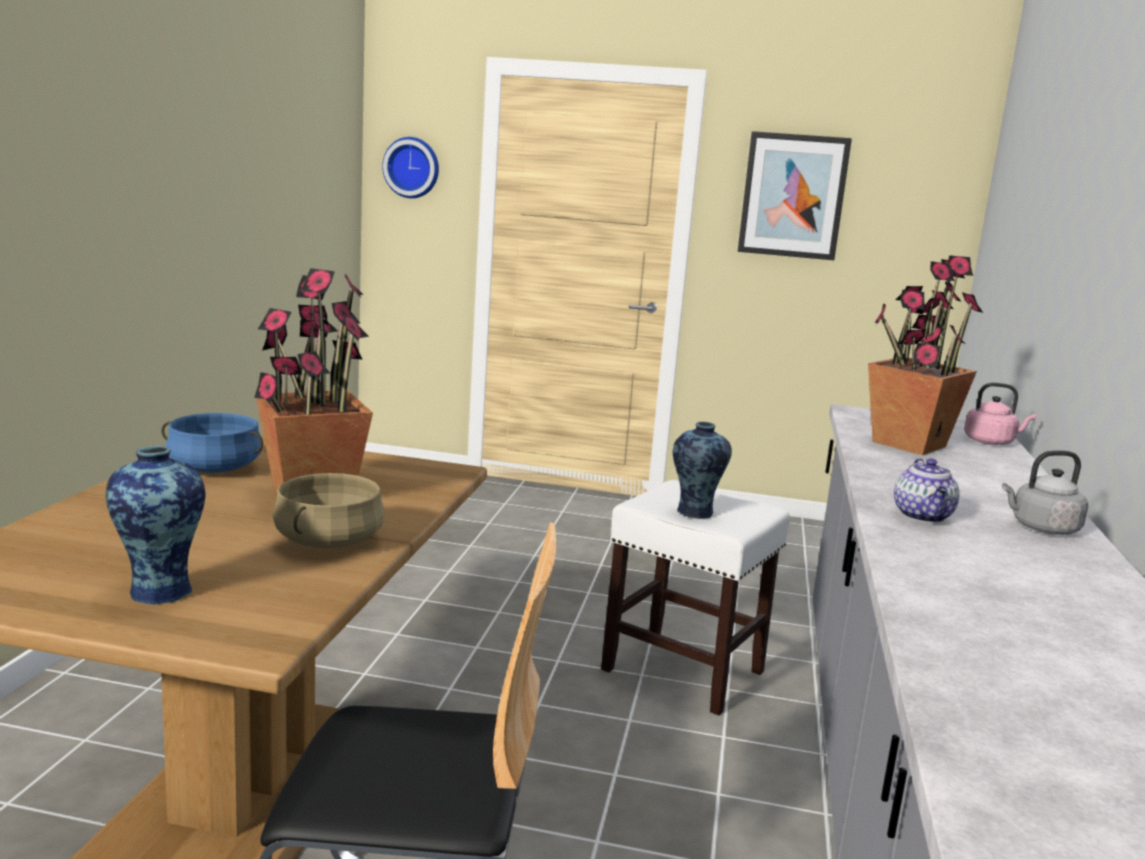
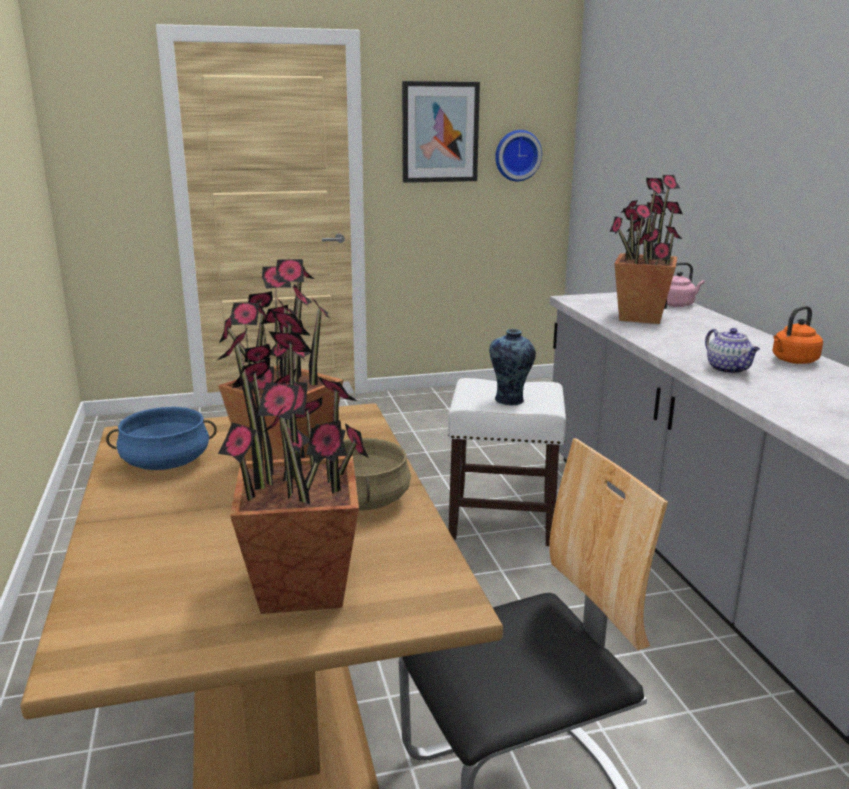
camera: 25 degrees left, 5 degrees up
(160, 590) = (302, 588): vase -> potted plant
(412, 167) = (95, 136): wall clock -> wall clock (517, 155)
(1041, 528) = (793, 361): grey kettle -> orange kettle

